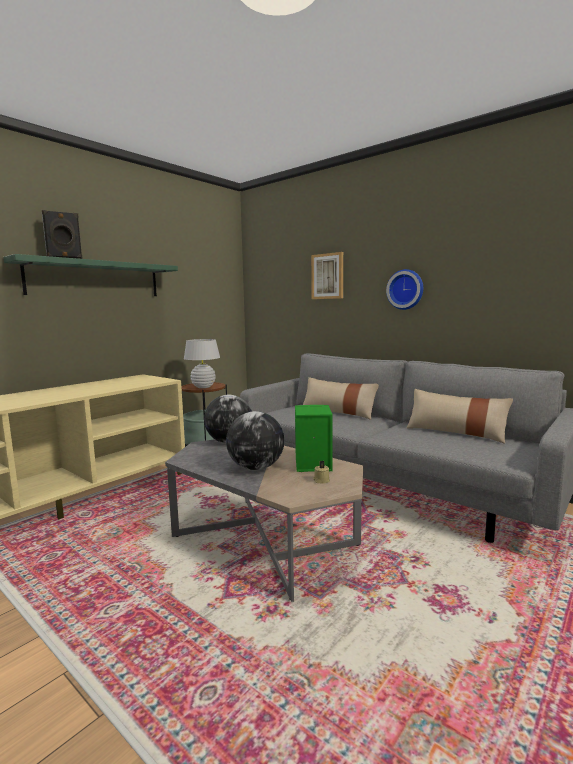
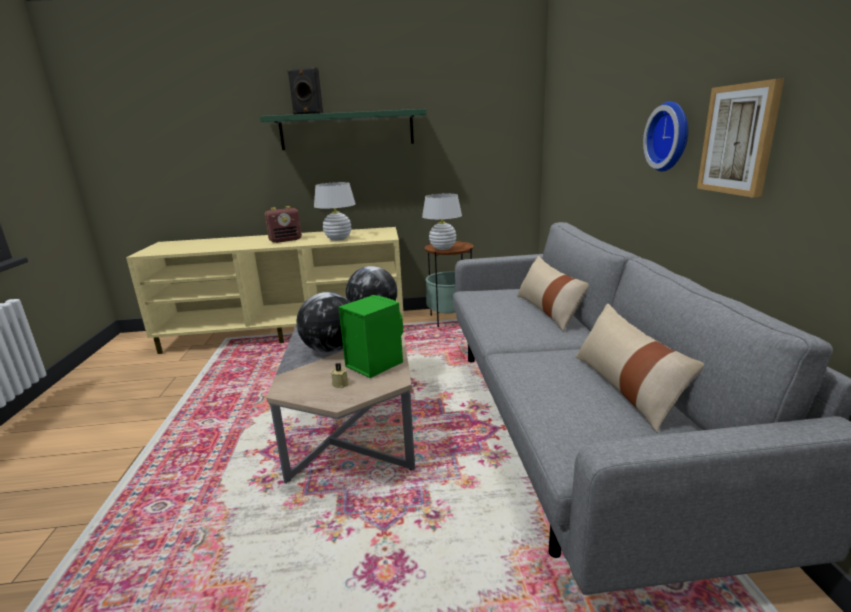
camera: 45 degrees right, 10 degrees up
(51, 394) = (286, 240): none -> radio
(116, 386) = (338, 239): none -> white table lamp
(327, 276) = (602, 111): picture -> picture (739, 139)

